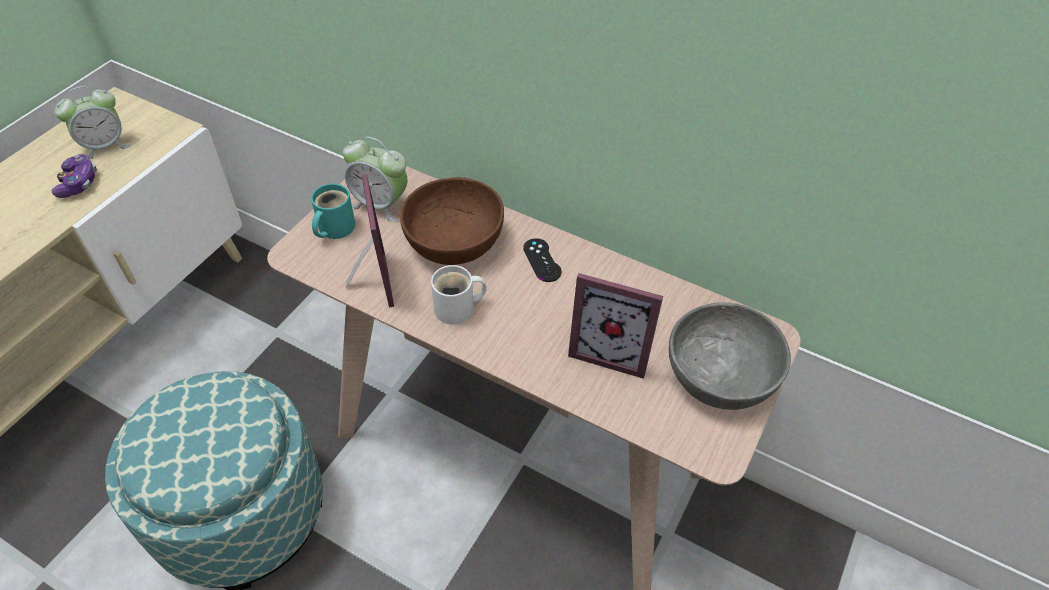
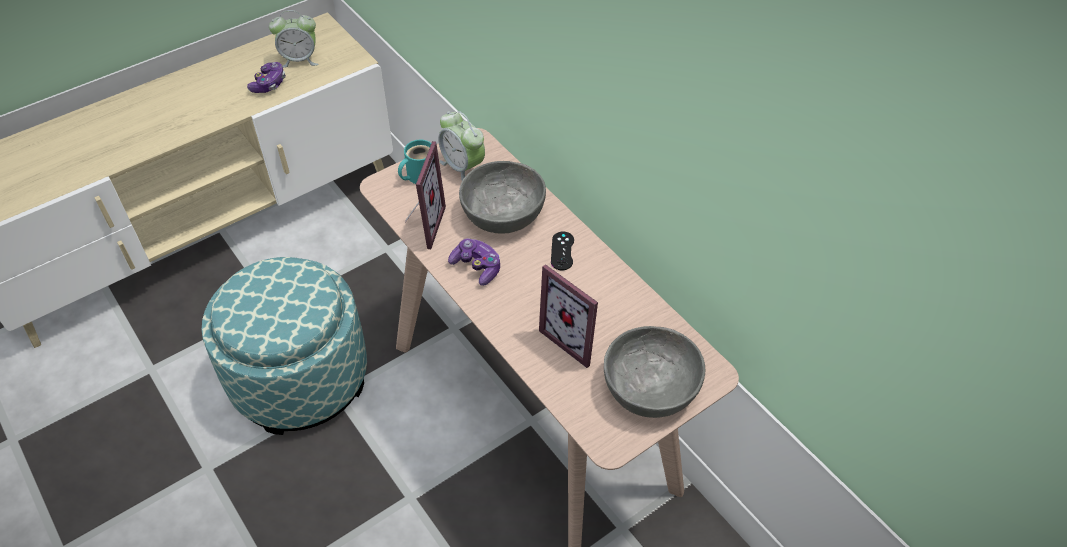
camera: 25 degrees right, 0 degrees up
(453, 241) = (502, 214): brown bowl -> grey bowl
(458, 309) = (477, 267): white mug -> game controller

